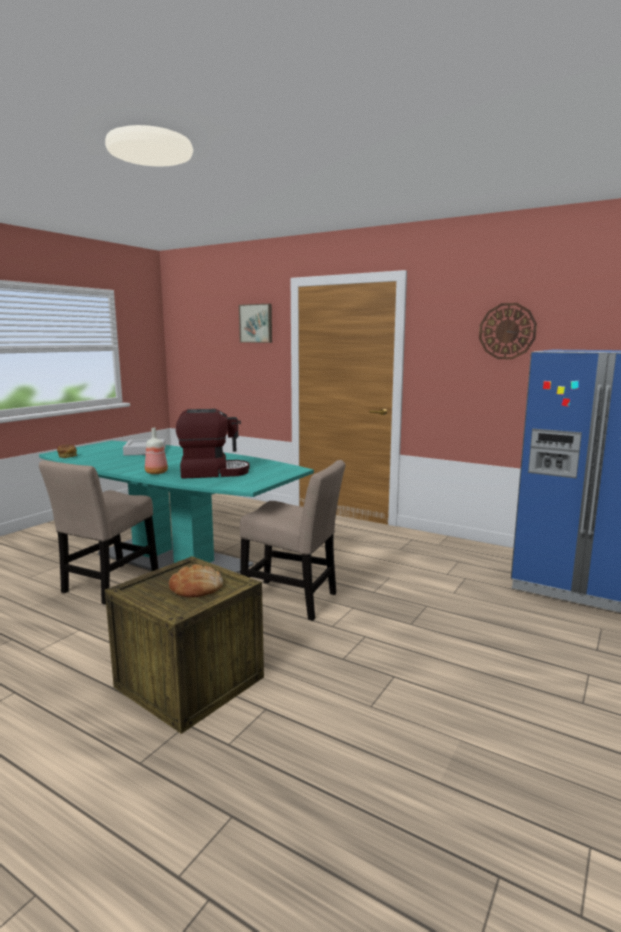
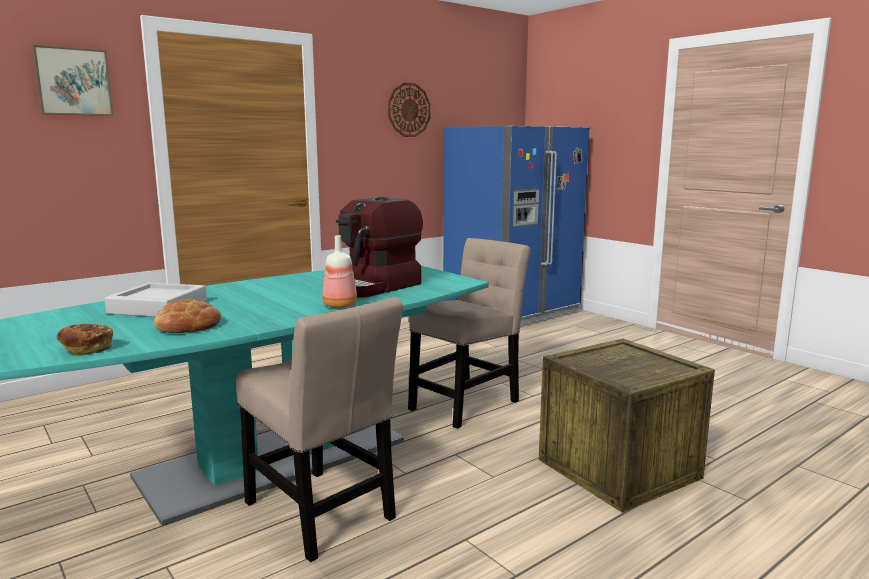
camera: 70 degrees left, 0 degrees up
(196, 587) = (628, 359): bread -> bread (188, 325)
(213, 472) = (374, 287): coffee machine -> coffee machine turned 150 degrees counterclockwise

